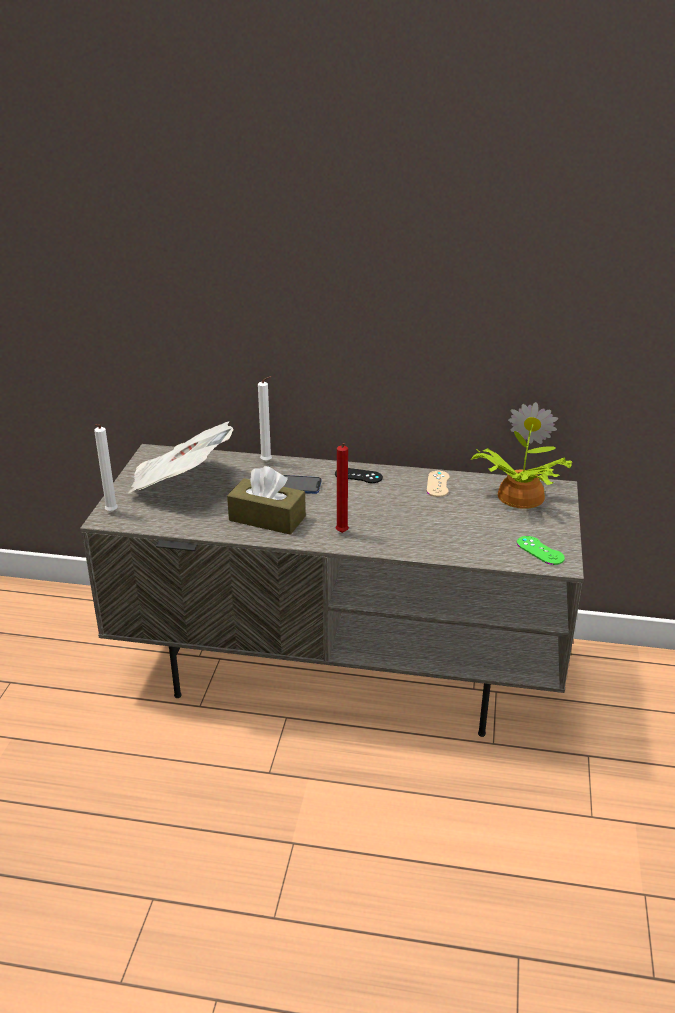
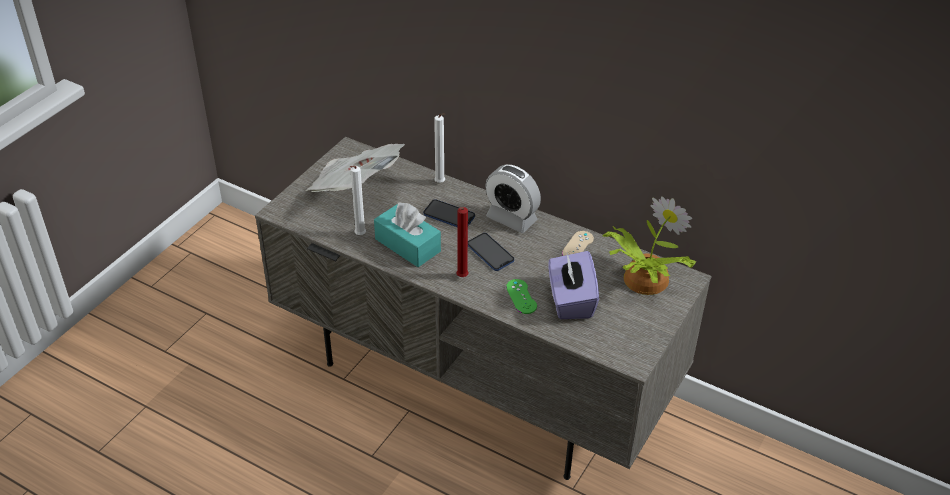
camera: 20 degrees right, 10 degrees up
(111, 513) = (285, 206): white candle -> white candle (359, 236)
(267, 518) = (407, 245): brown tissue box -> turquoise tissue box
(356, 507) = (490, 253): none -> phone
(358, 476) = (511, 219): black game controller -> alarm clock
(463, 528) = (570, 300): none -> purple tissue box
(540, 550) = (624, 343): green game controller -> green game controller (521, 296)

